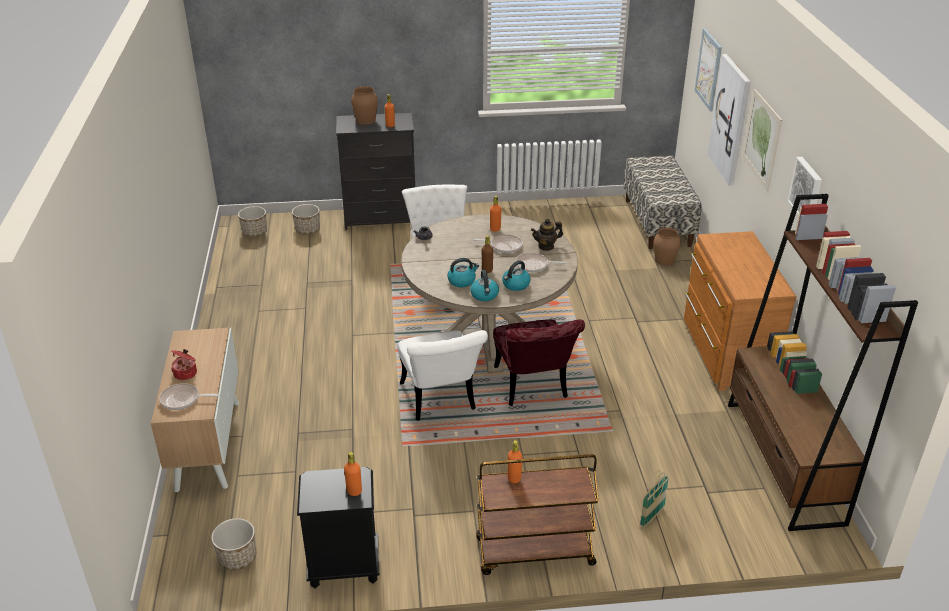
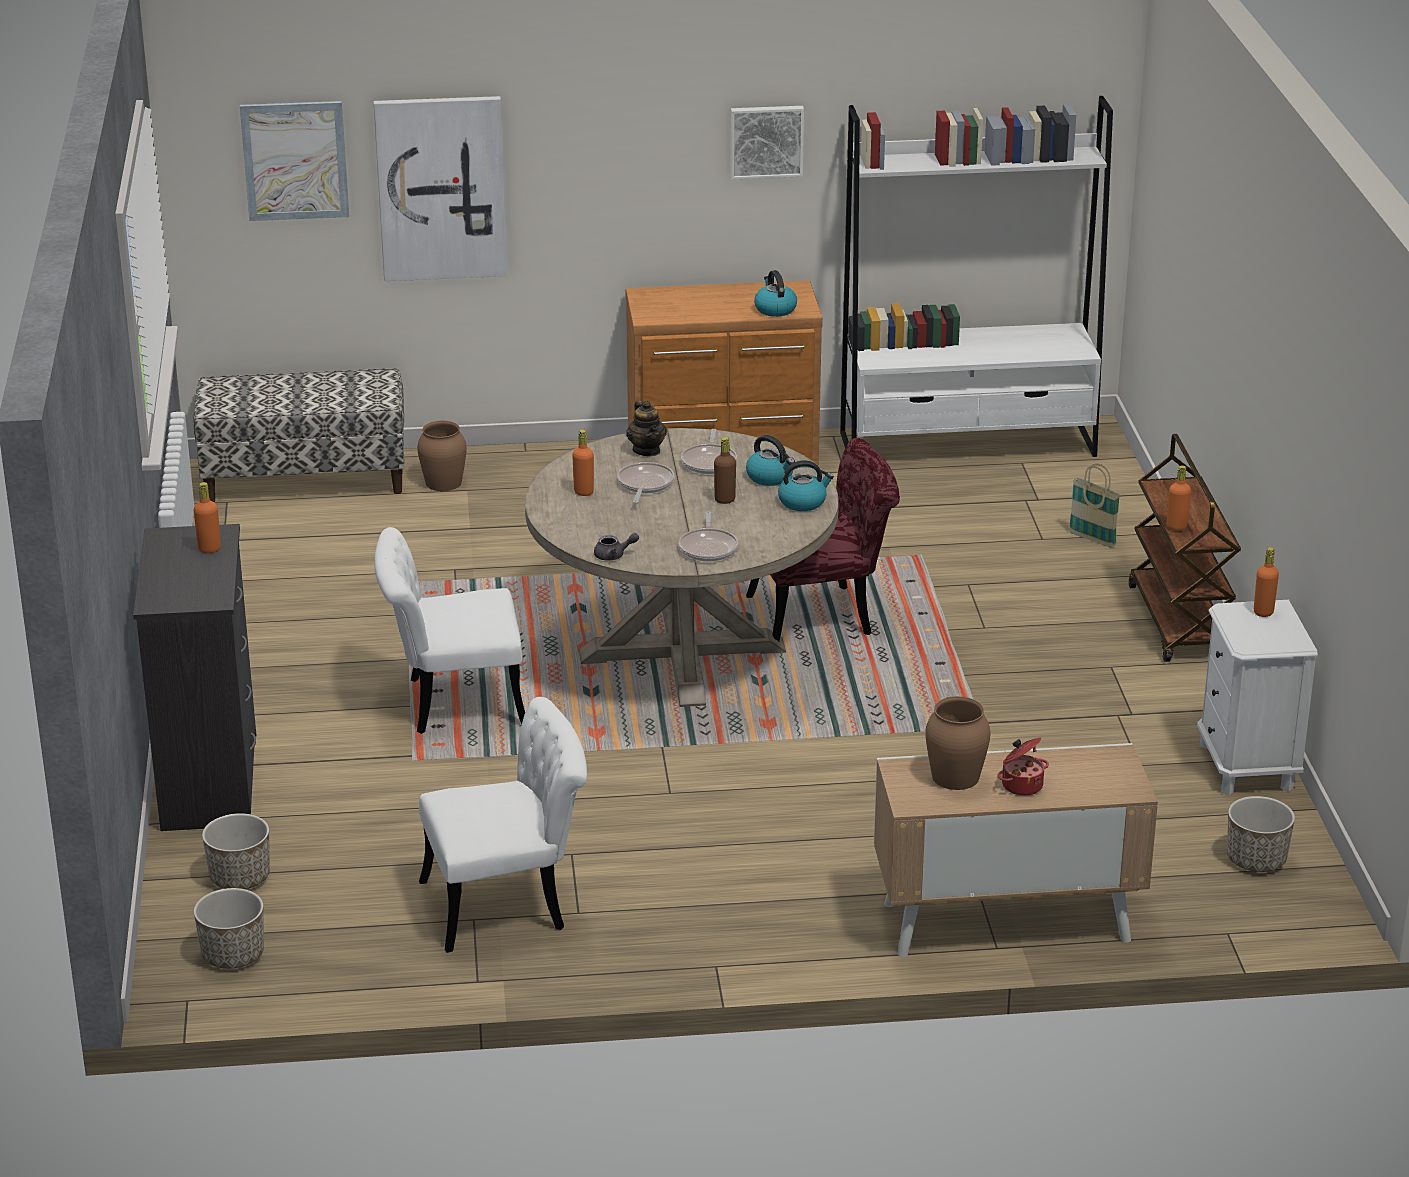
camera: 90 degrees left, 5 degrees down
(182, 400) = (1093, 778): frying pan -> frying pan (708, 548)
(344, 567) = (1246, 766): black nightstand -> white nightstand
(366, 120) = (172, 577): brown vase -> brown vase (955, 776)
(440, 401) = (864, 696): white chair -> white chair (509, 903)
(462, 281) = (760, 520): kettle -> kettle (775, 309)
(762, 139) = (583, 154): picture -> none
(783, 462) = (968, 444): brown bookcase -> white bookcase

